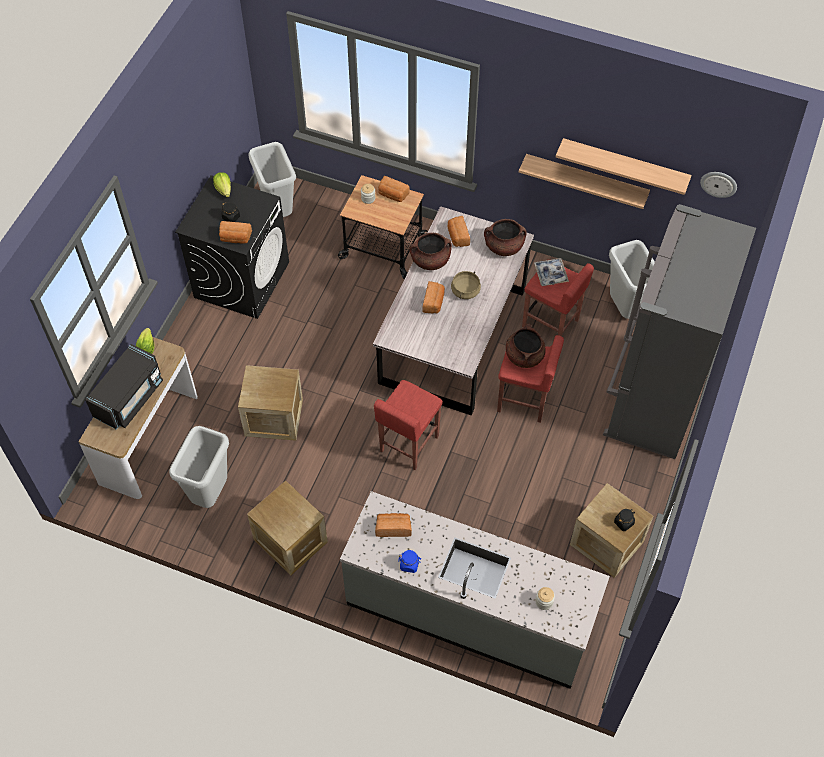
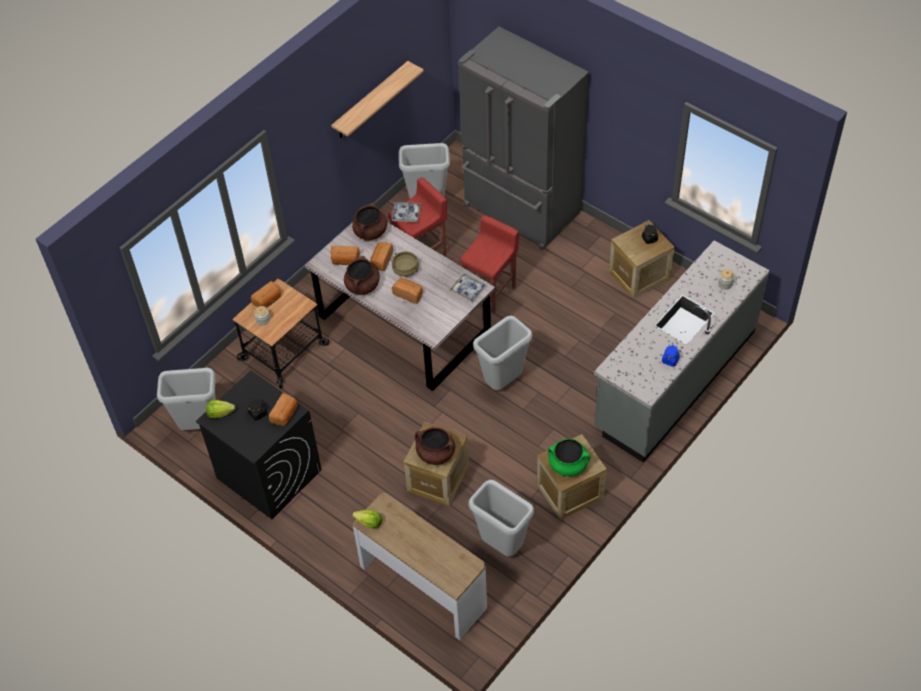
camera: 70 degrees left, 5 degrees down
(129, 398) = (422, 547): black microwave -> none
(280, 512) = (568, 465): none -> green cooking pot
(393, 528) = (634, 363): bread -> bread (381, 260)
(408, 444) = (503, 383): red stool -> grey trash can
(459, 353) = (468, 289): none -> tray
(524, 356) = (481, 253): brown cooking pot -> brown cooking pot (435, 454)
(586, 180) = (353, 142): shelf -> none
(719, 183) = (423, 48): wall clock -> none

